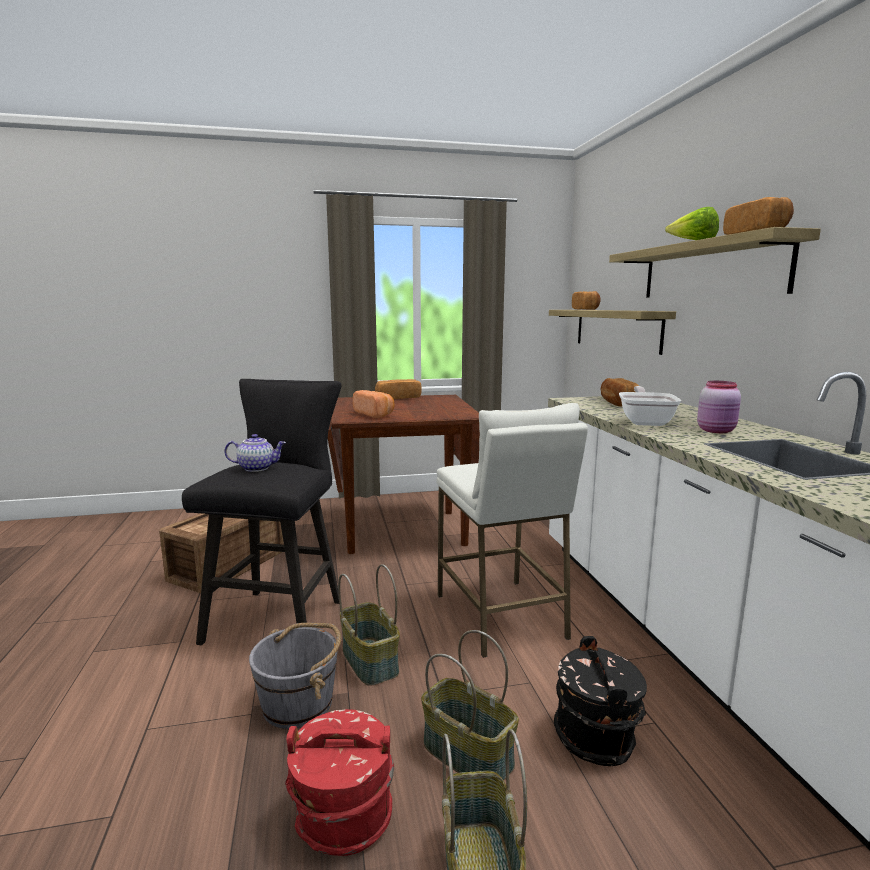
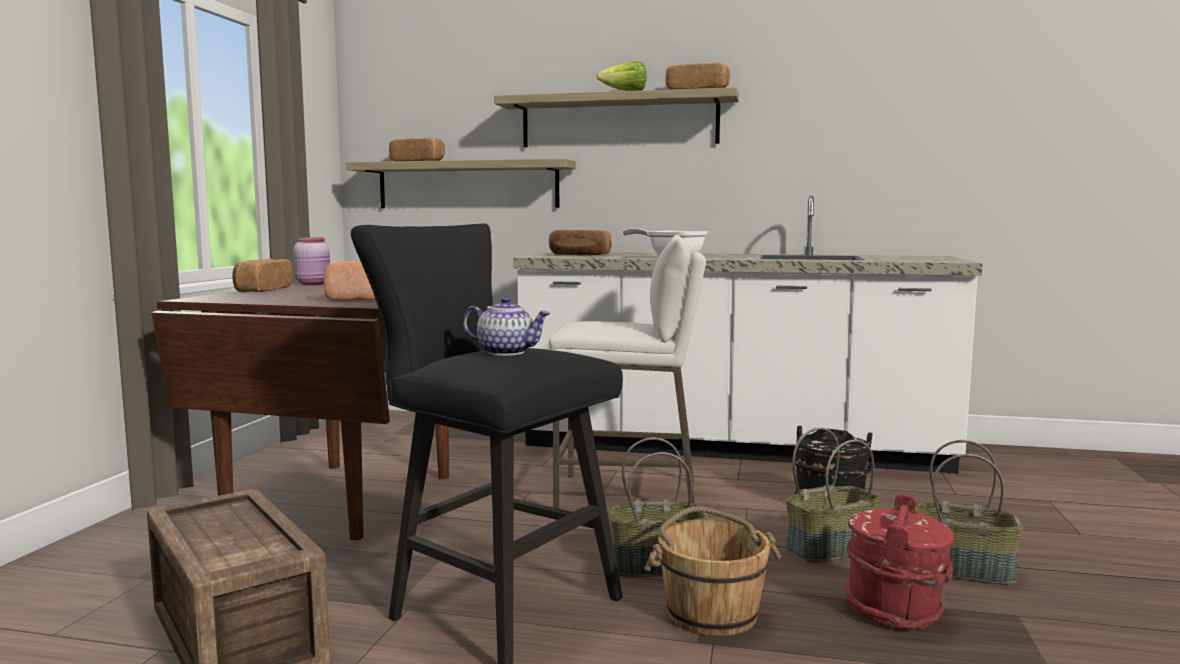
camera: 65 degrees left, 5 degrees down
(257, 468) = (507, 352): teapot -> teapot turned 90 degrees clockwise
(299, 703) = (711, 613): grey bucket -> brown bucket
(717, 431) = (723, 256): pink jar -> pink jar (314, 284)

